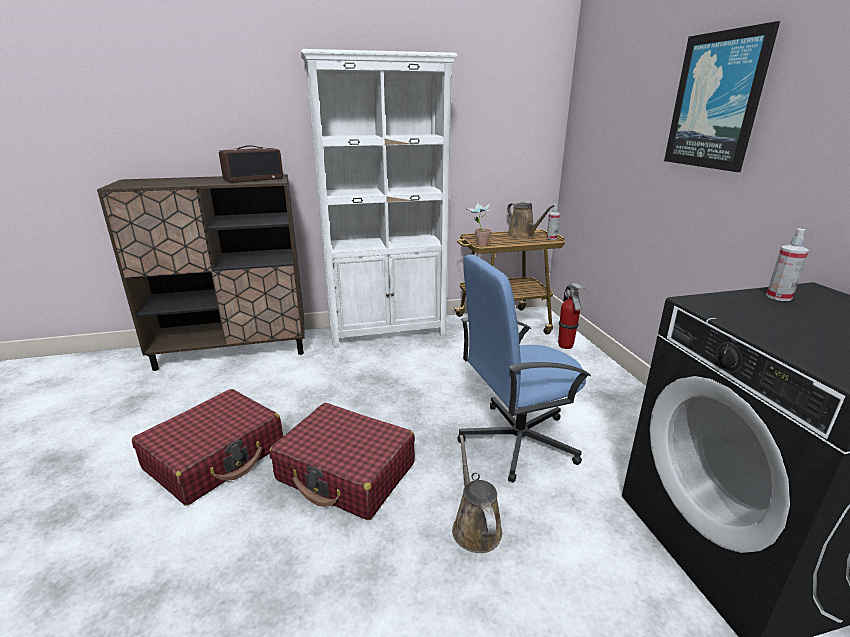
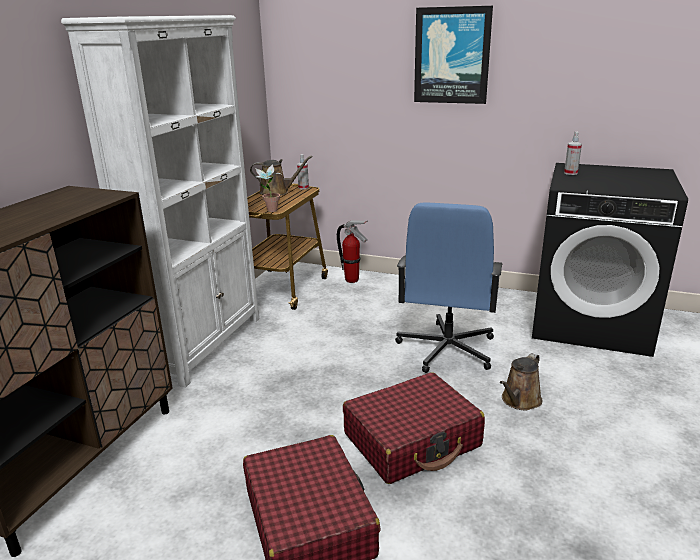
camera: 55 degrees left, 0 degrees up
(254, 179) = (74, 200): radio -> none
(475, 526) = (519, 401): brown watering can -> brown watering can turned 75 degrees counterclockwise

